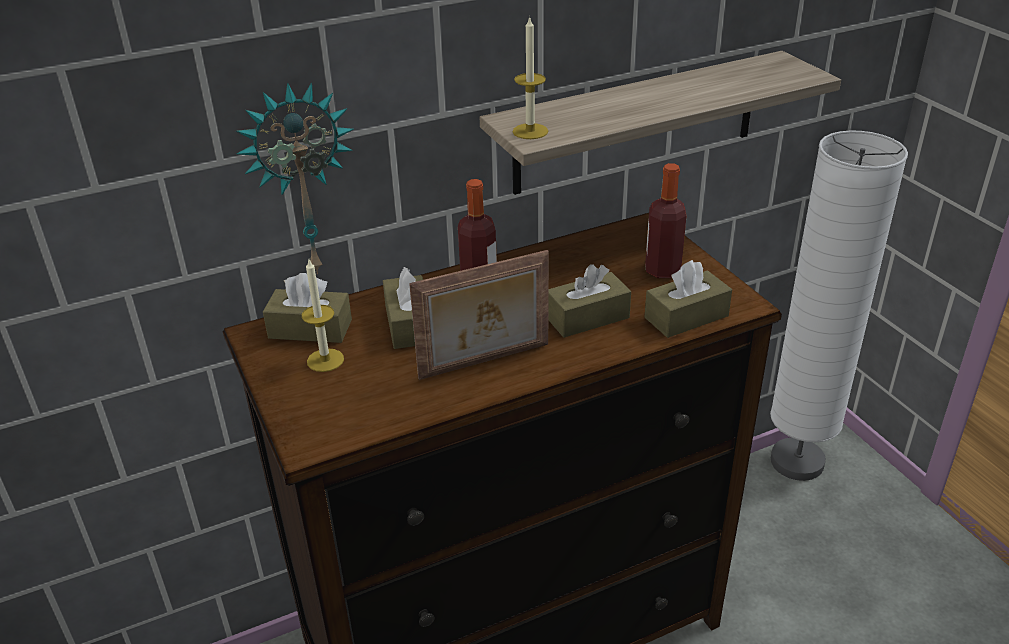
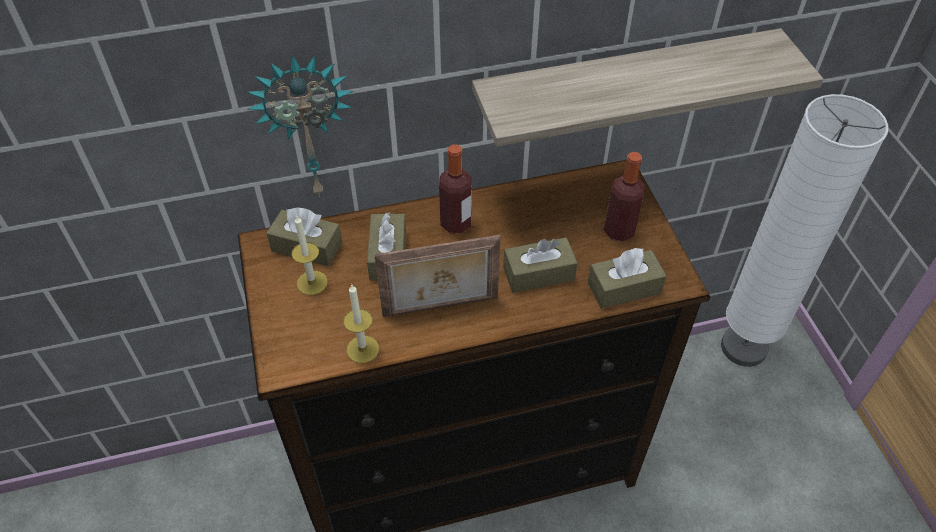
camera: 10 degrees right, 15 degrees up
(530, 131) = (511, 109): candle -> candle (362, 349)

